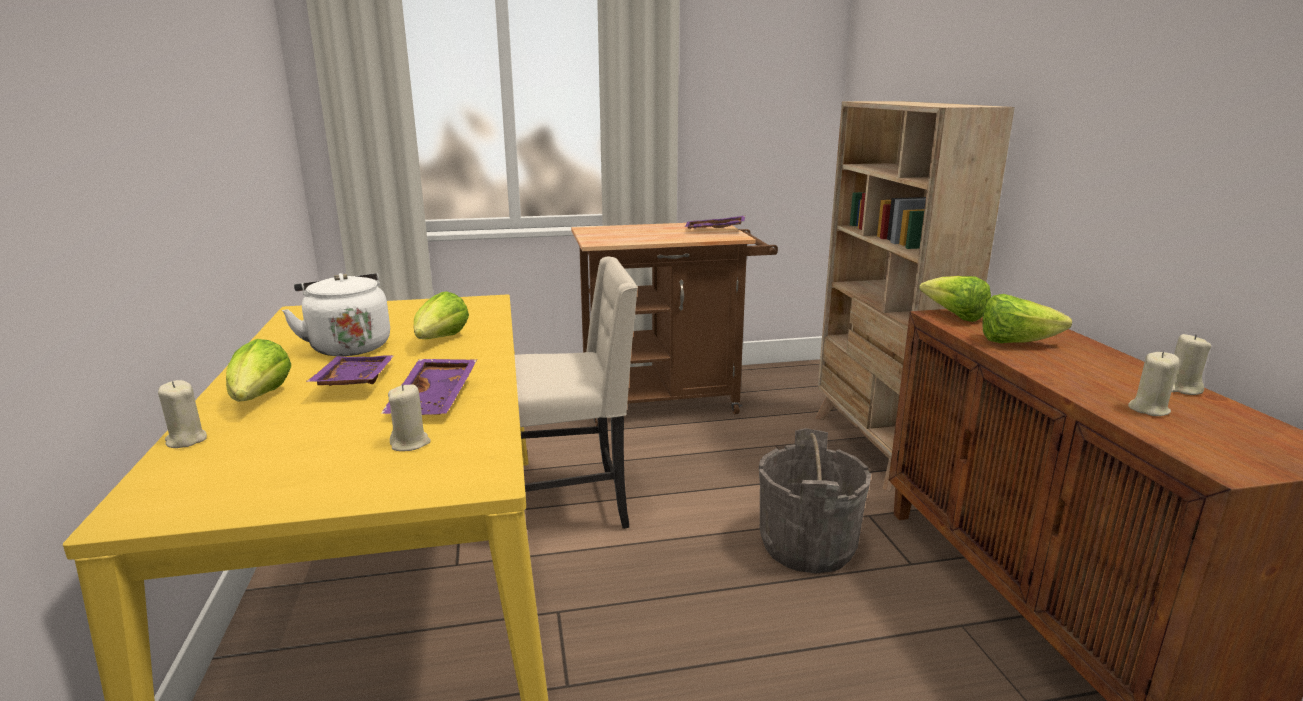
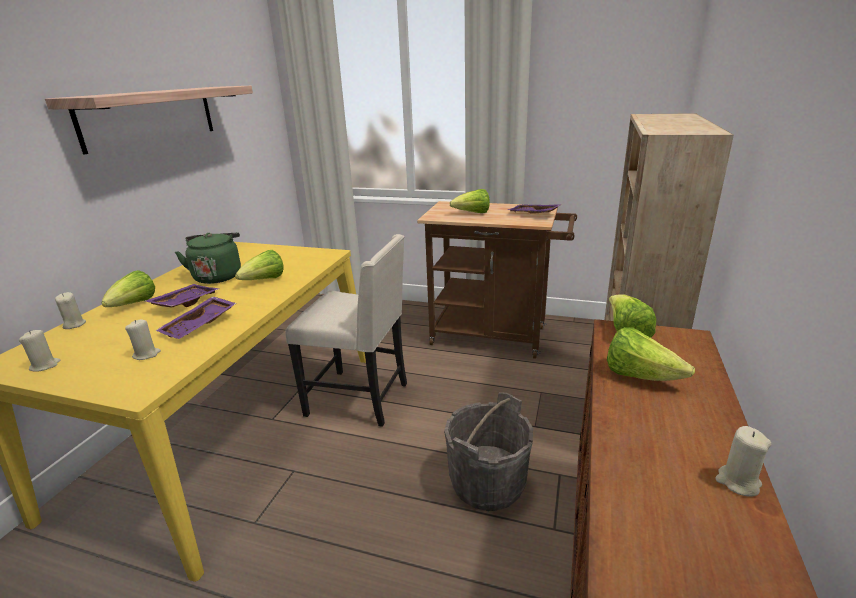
camera: 30 degrees right, 5 degrees up
(186, 89) = (150, 116): none -> shelf
(348, 346) = (218, 276): white kettle -> green kettle
(641, 235) = (472, 213): none -> lettuce
(1148, 409) = (655, 495): beige candle -> beige candle (45, 365)

